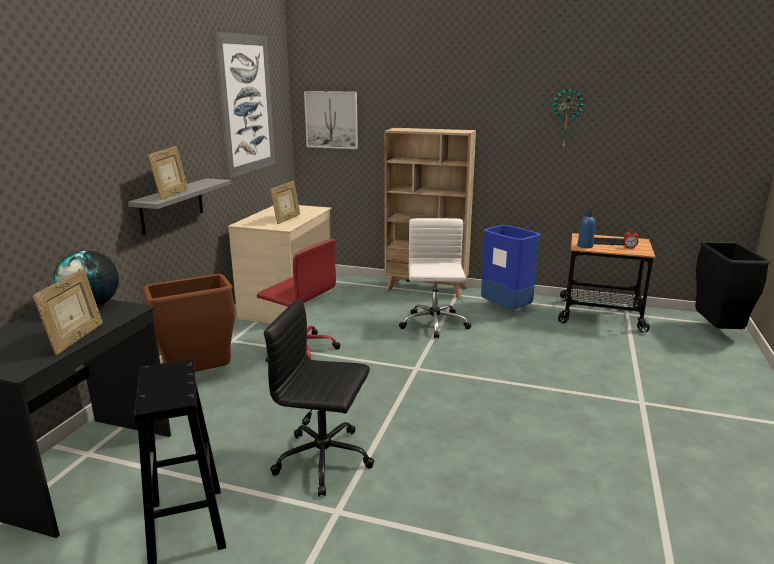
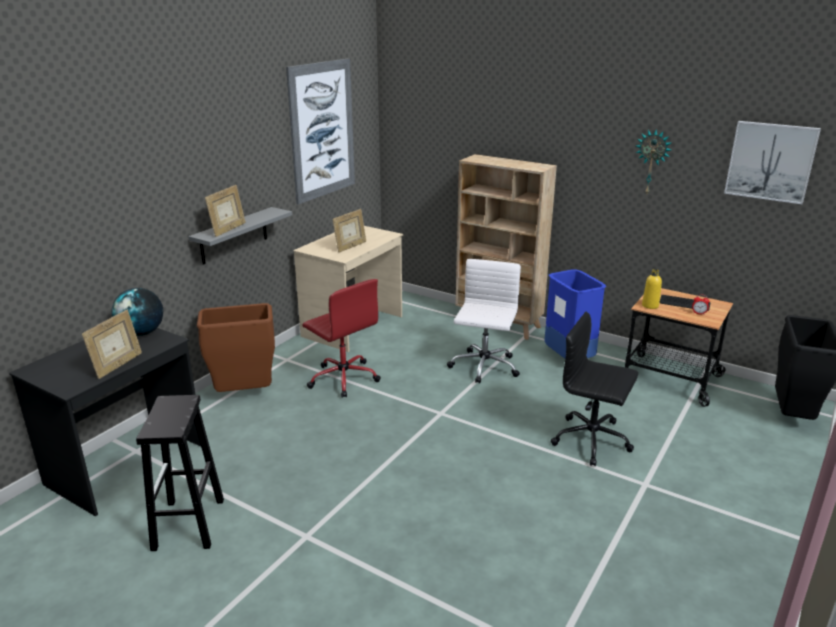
camera: 15 degrees right, 5 degrees up
(325, 460) = (317, 489): black office chair -> black office chair (592, 440)
(331, 120) = (416, 140): picture -> picture (770, 161)
(585, 246) = (650, 305): blue bottle -> yellow bottle

